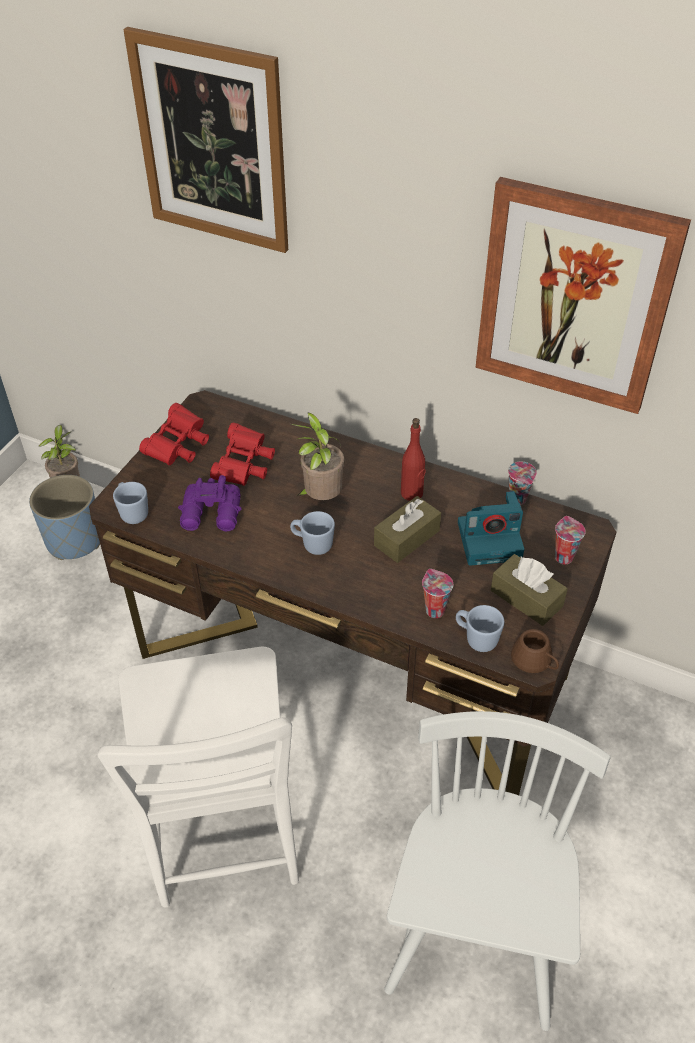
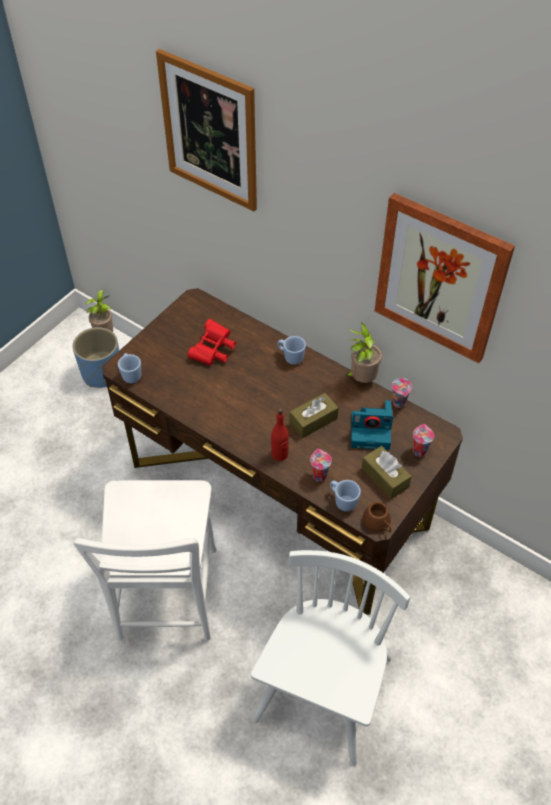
camera: 10 degrees right, 5 degrees up
(178, 447) = (171, 330): red binoculars -> none
(212, 515) = (184, 384): purple binoculars -> none
(312, 544) = (247, 416): blue mug -> blue mug (290, 357)
(320, 498) = (260, 382): potted plant -> potted plant (361, 379)
(412, 493) = (325, 388): red bottle -> red bottle (280, 454)

